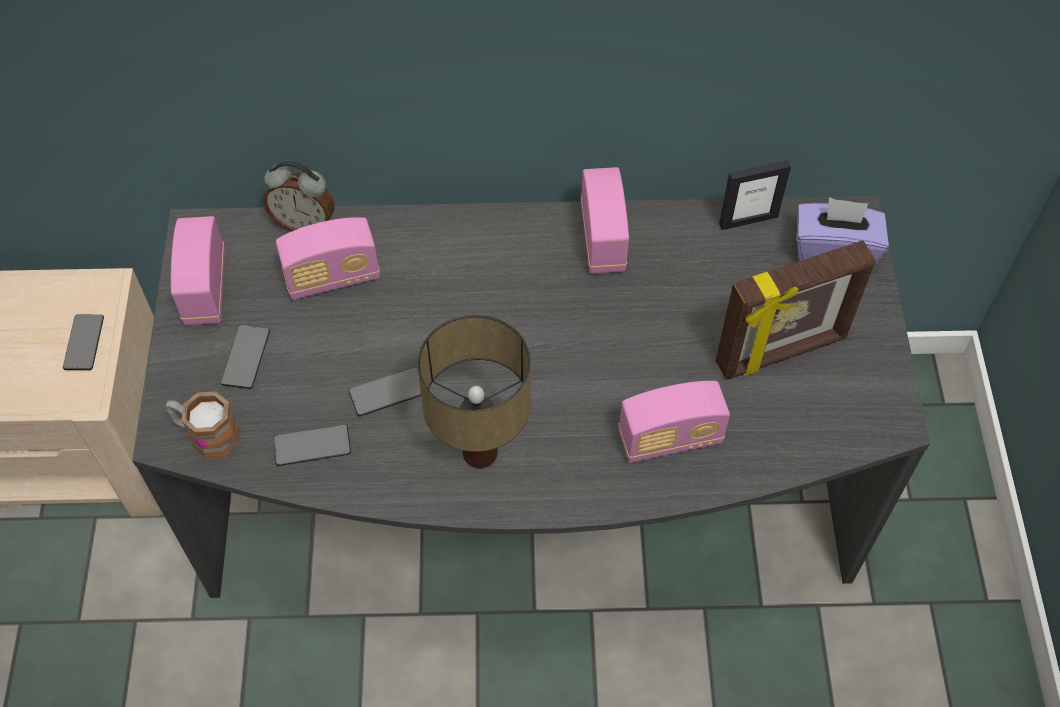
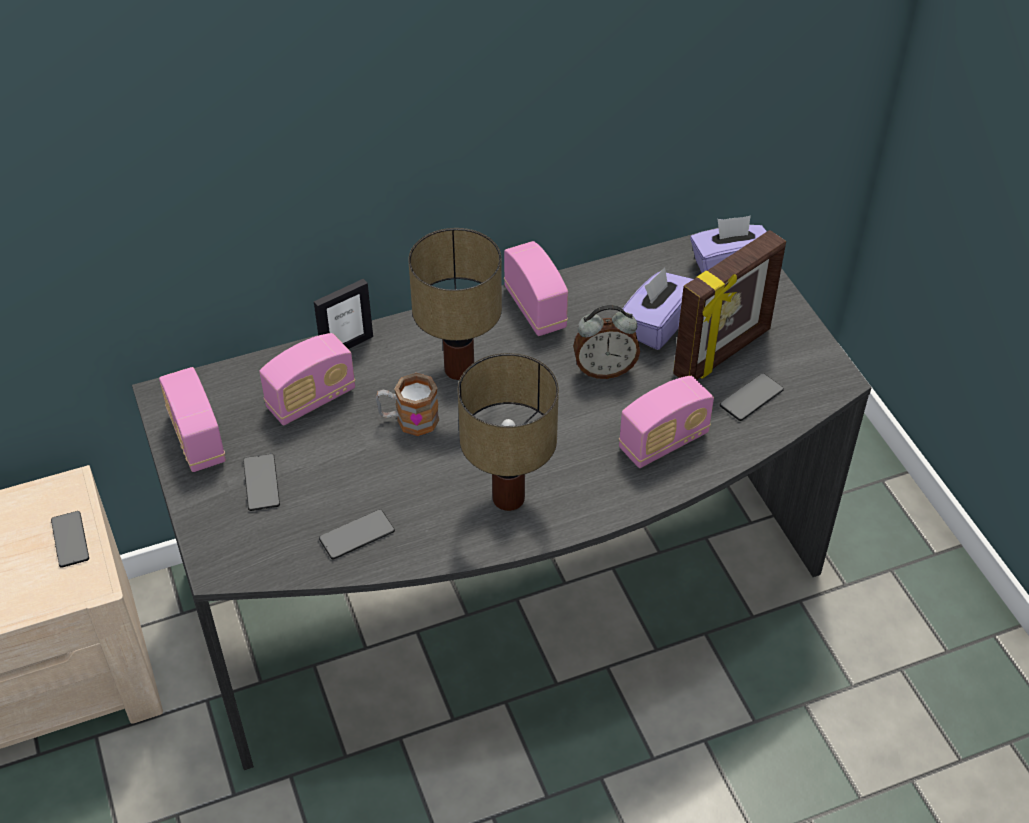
camera: 20 degrees left, 10 degrees down
(206, 434) = (254, 554): mug -> mug (408, 420)
(304, 223) = (264, 363): alarm clock -> alarm clock (604, 369)
(388, 392) = (404, 475): phone -> phone (751, 398)
(495, 288) = (461, 369): none -> table lamp
(724, 296) = (657, 325): none -> purple tissue box
(748, 220) = (649, 263): picture frame -> picture frame (347, 345)

